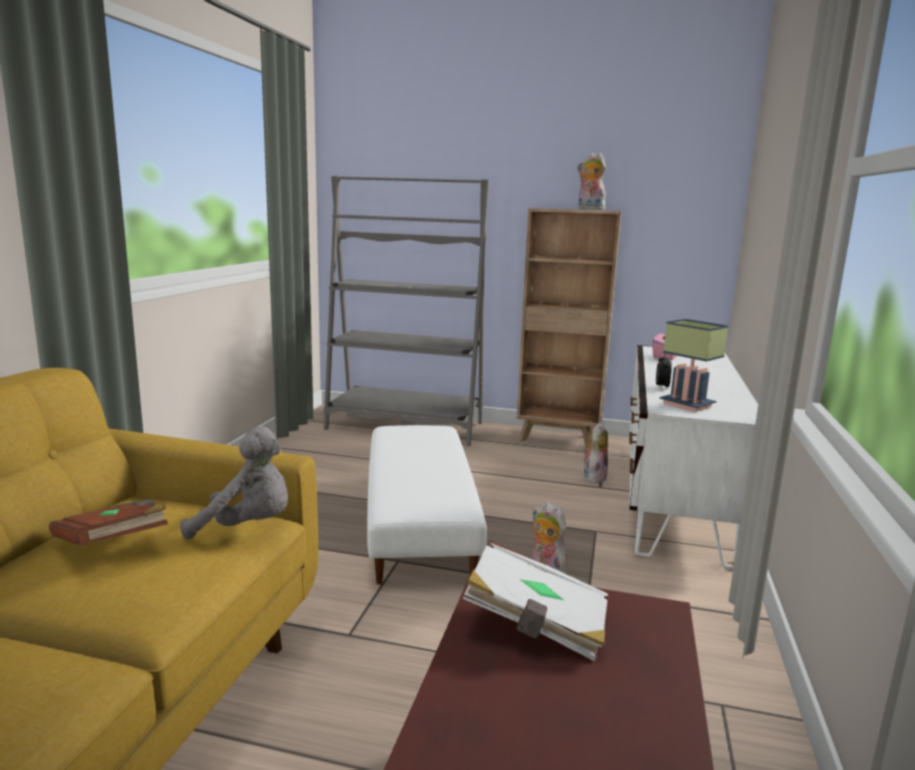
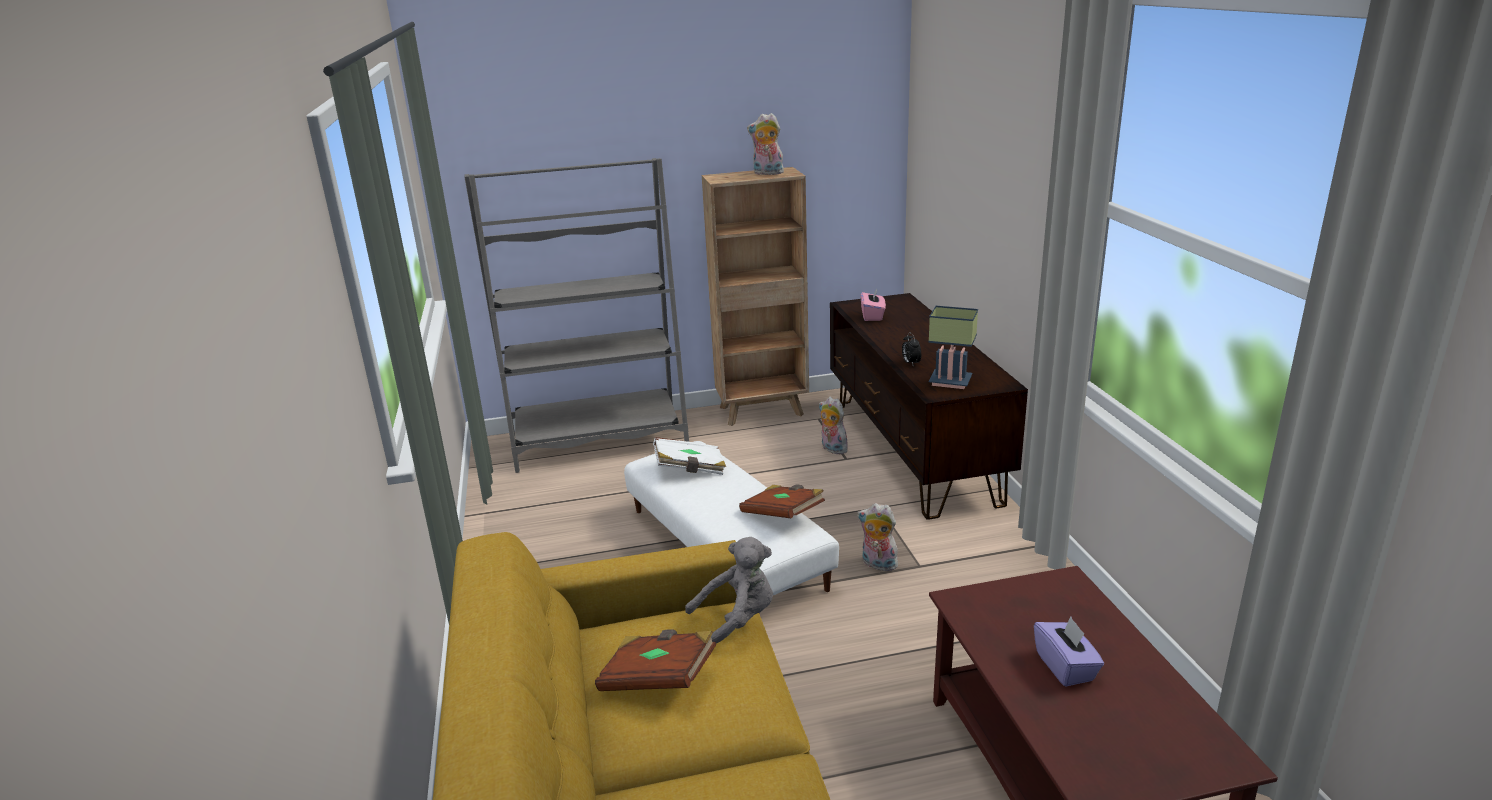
camera: 25 degrees left, 10 degrees up
(453, 488) = (783, 515): none -> brown book
(536, 624) = (1010, 618): white book -> white book (690, 469)
(543, 704) = (1065, 667): none -> purple tissue box
(594, 477) = (832, 449): plush toy -> plush toy turned 45 degrees counterclockwise
(674, 497) = (913, 450): white tv stand -> brown tv stand

